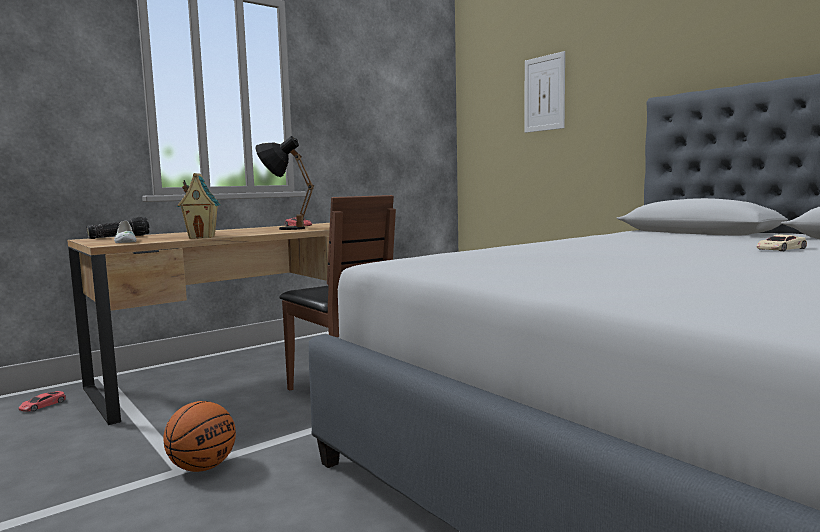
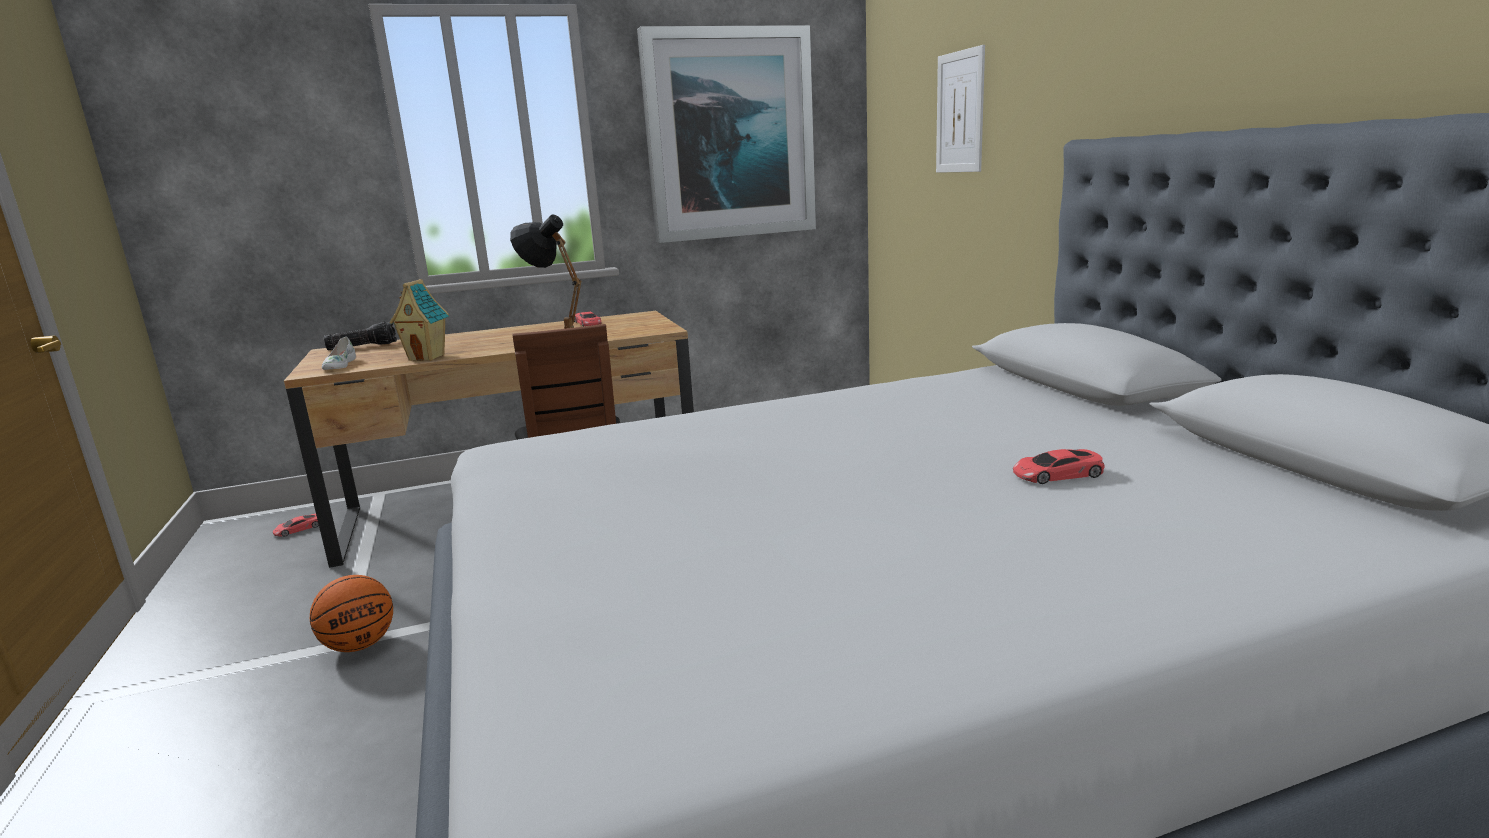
camera: 20 degrees right, 10 degrees up
(377, 105) = (729, 135): none -> picture
(781, 249) = (1057, 474): beige toy car -> red toy car

